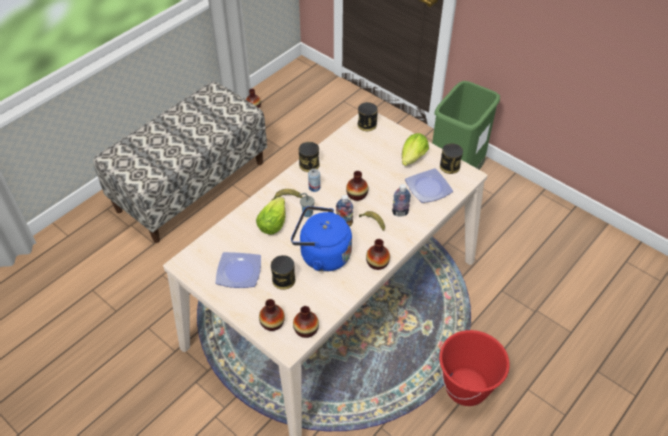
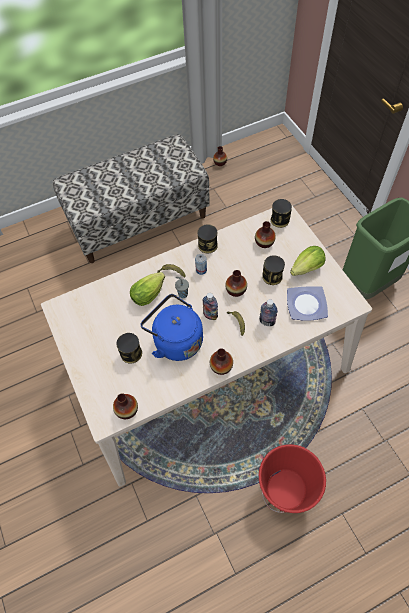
camera: 25 degrees right, 10 degrees up
(240, 271) = (99, 331): plate -> none
(272, 323) = (102, 392): vase -> vase (264, 242)
(449, 166) = (338, 288): can -> can (272, 276)

